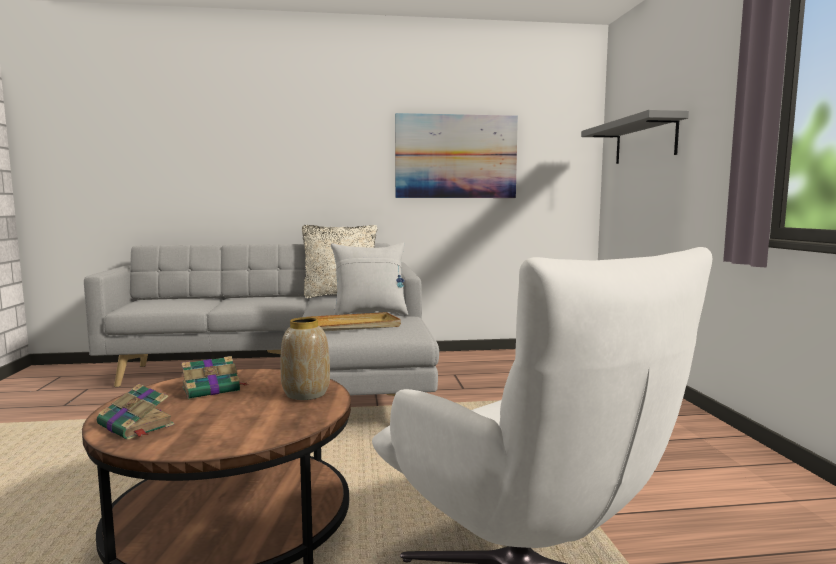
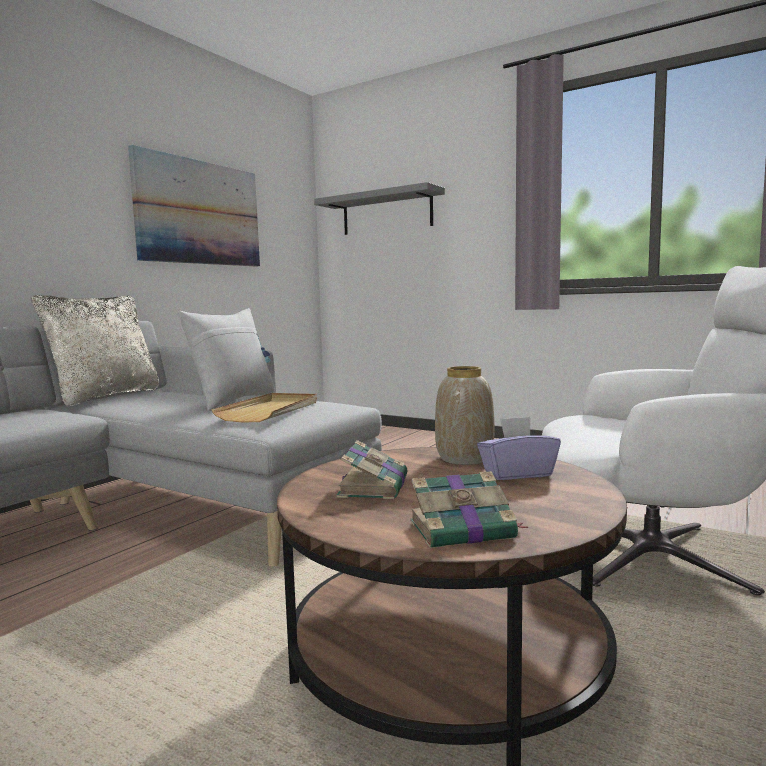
camera: 50 degrees left, 0 degrees up
(279, 414) = (517, 473): none -> purple tissue box

